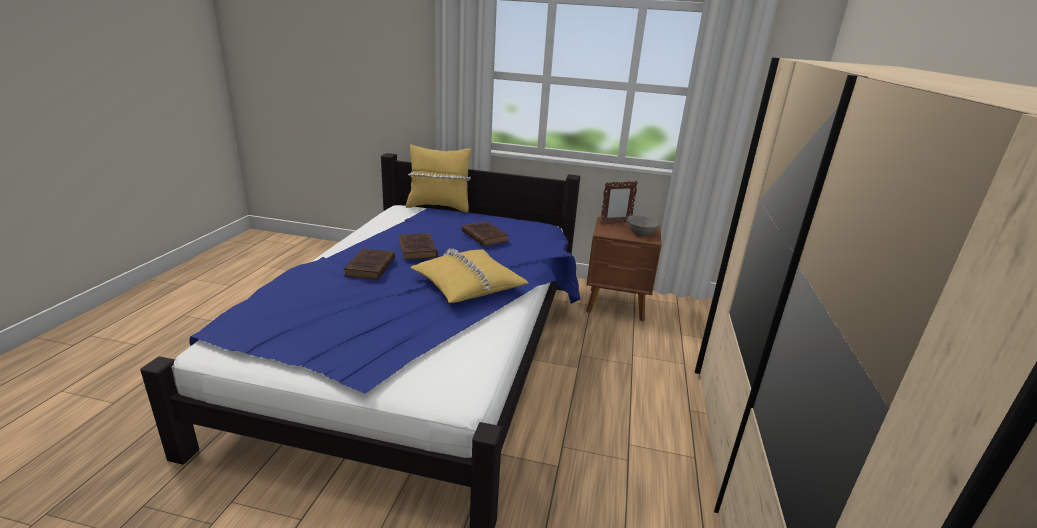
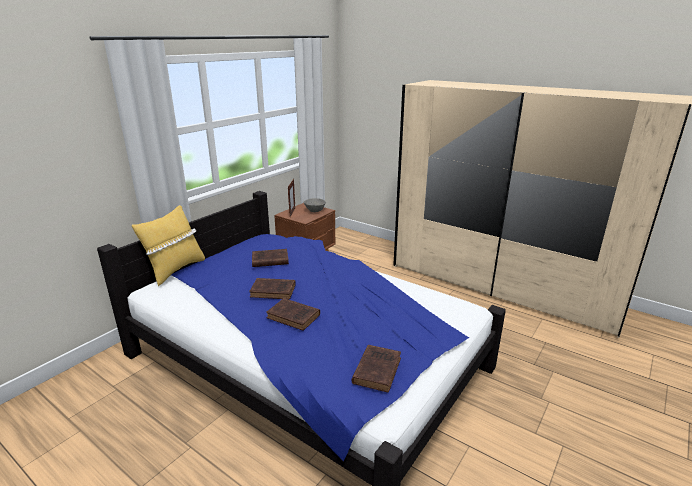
camera: 65 degrees left, 0 degrees up
(275, 327) = (377, 369): none -> brown book
(468, 285) = (346, 282): yellow pillow -> none

